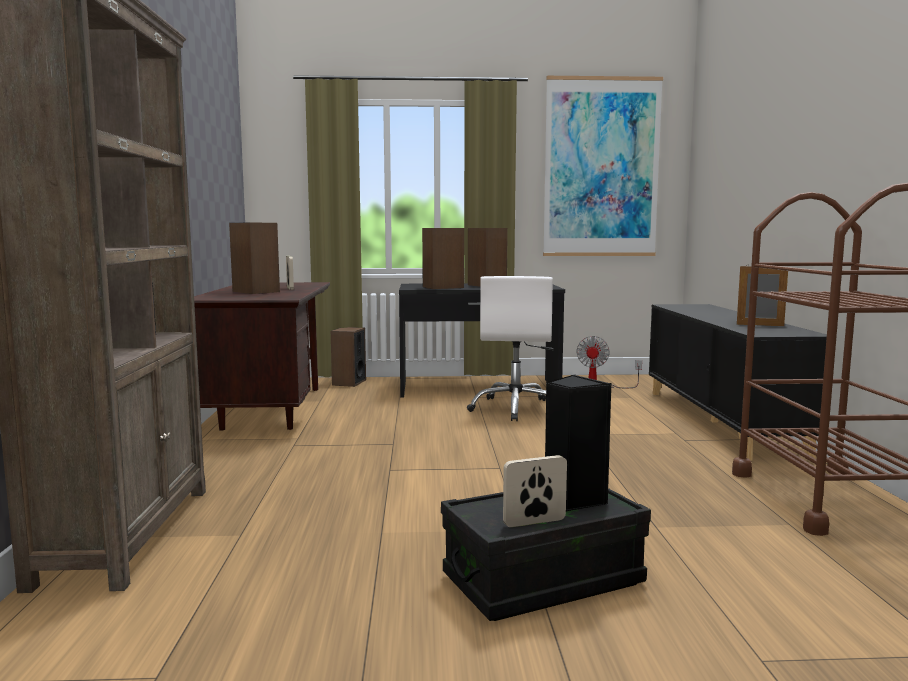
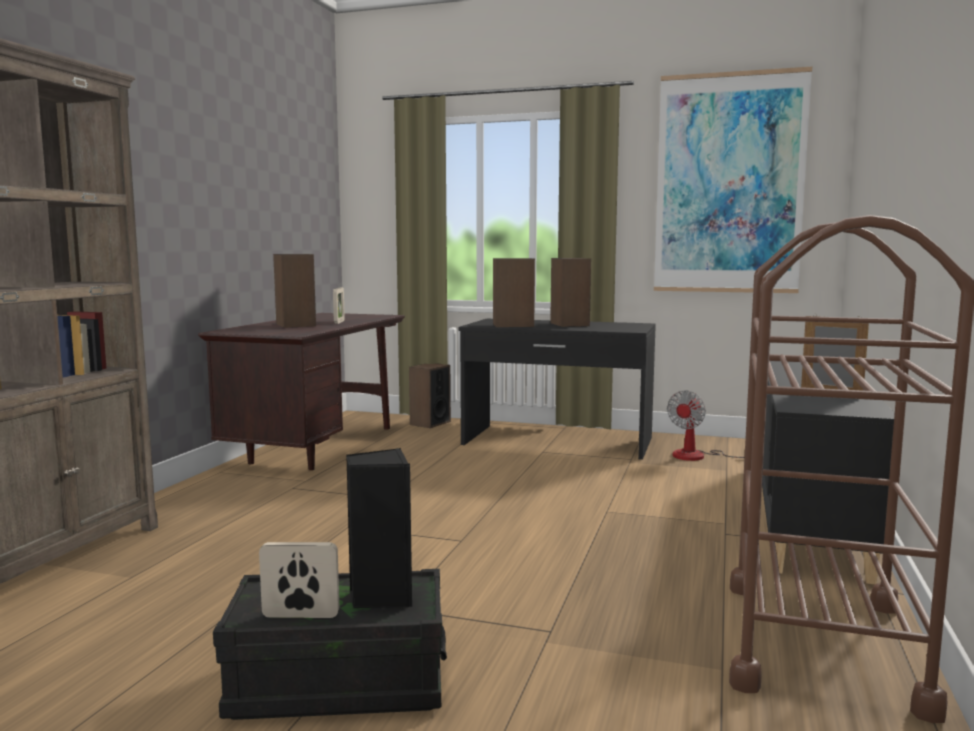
camera: 20 degrees right, 0 degrees up
(515, 408) = (568, 470): white office chair -> none

